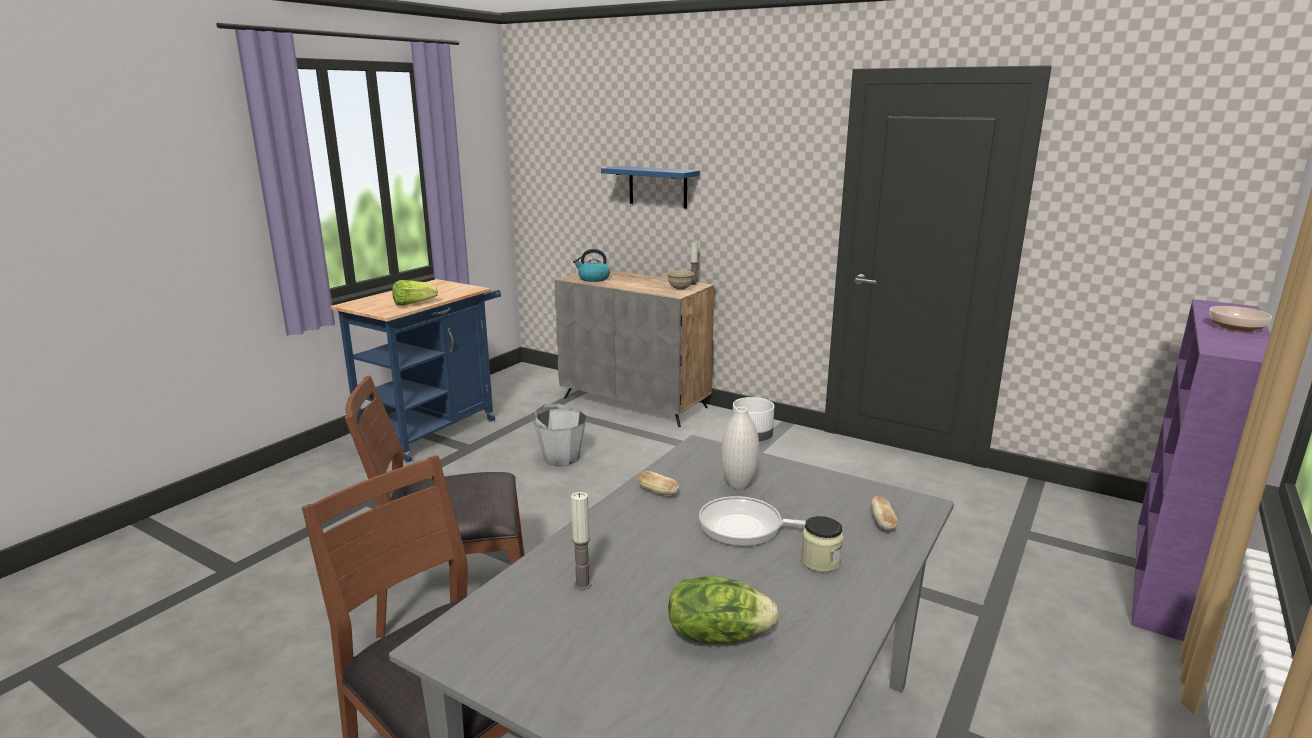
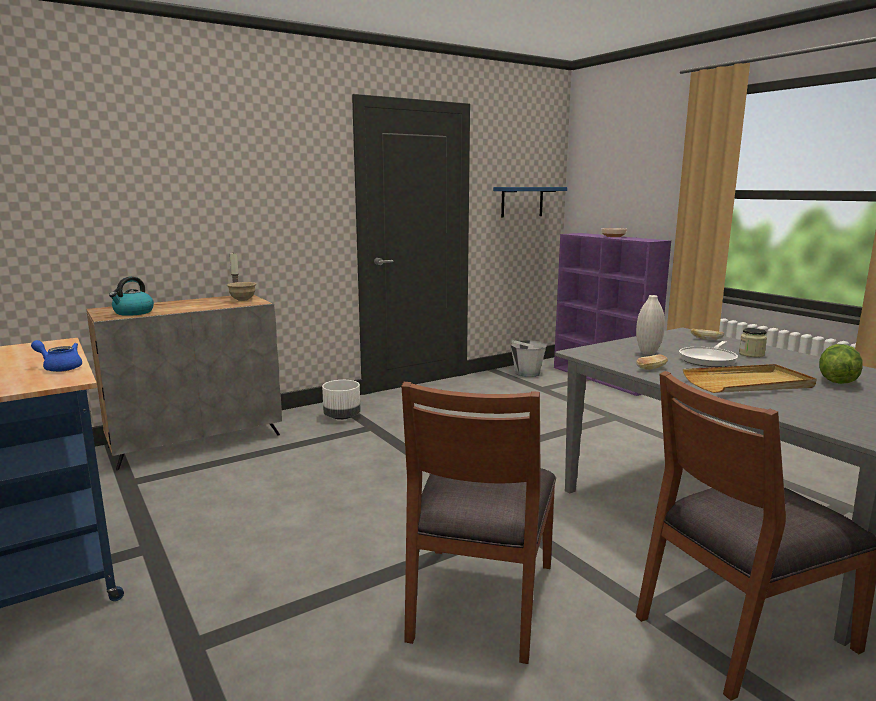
camera: 65 degrees left, 5 degrees down
(413, 304) = (60, 367): lettuce -> blue teapot
(561, 457) = (260, 496): grey bucket -> grey bucket (527, 373)
(582, 584) = (785, 398): candle -> none
(638, 558) = (749, 383): none -> beige tray
(658, 187) = (169, 202): blue shelf -> blue shelf (522, 201)

